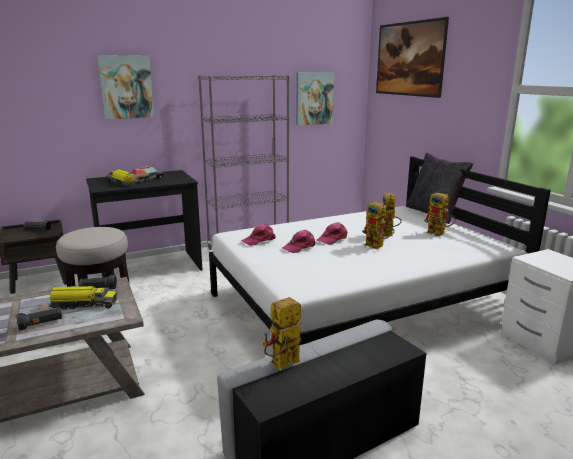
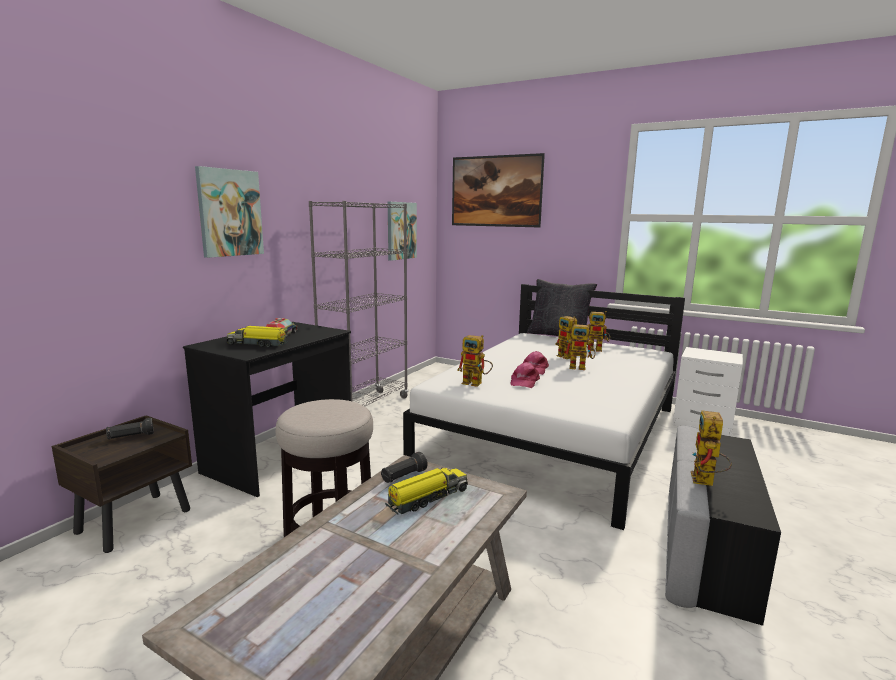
camera: 35 degrees left, 5 degrees down
(41, 324) = (428, 536): black flashlight -> none
(259, 240) = (476, 383): pink cap -> toy robot

